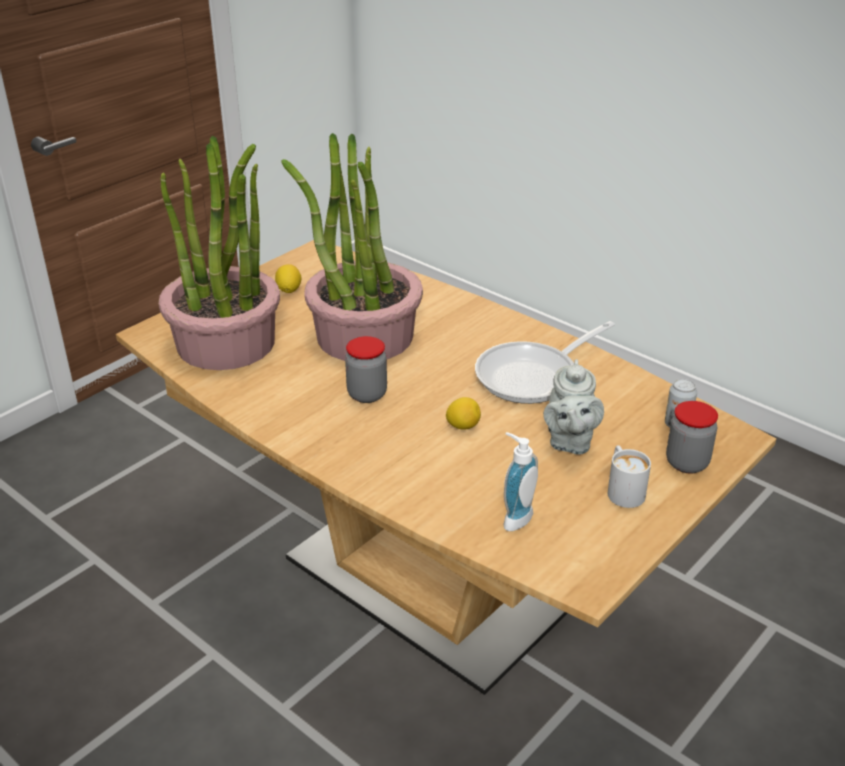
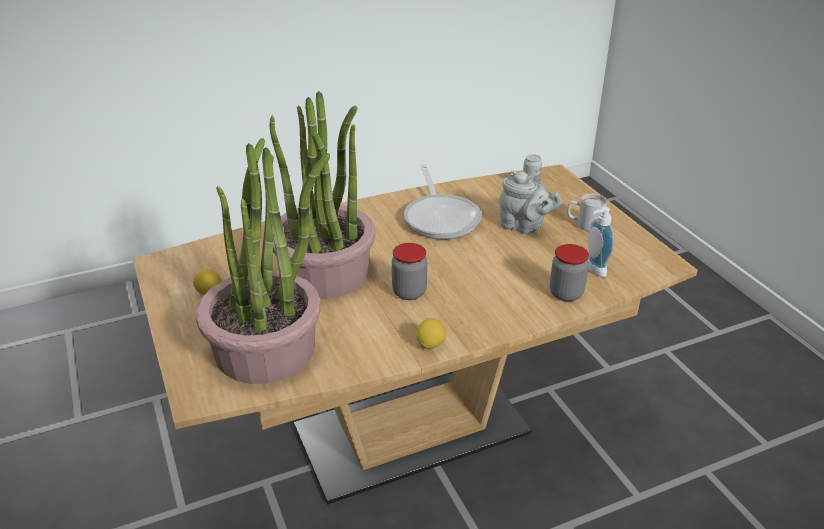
camera: 65 degrees left, 0 degrees up
(463, 426) = (480, 261): lemon -> lemon (430, 344)
(687, 463) = (569, 196): jar -> jar (566, 293)

